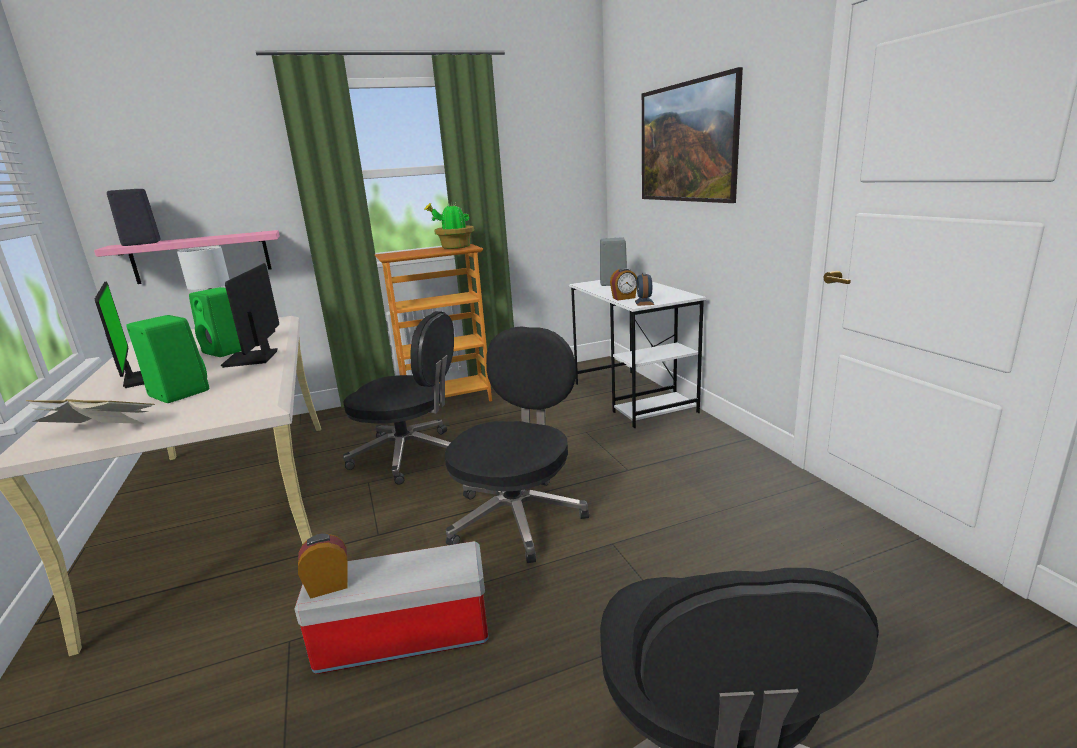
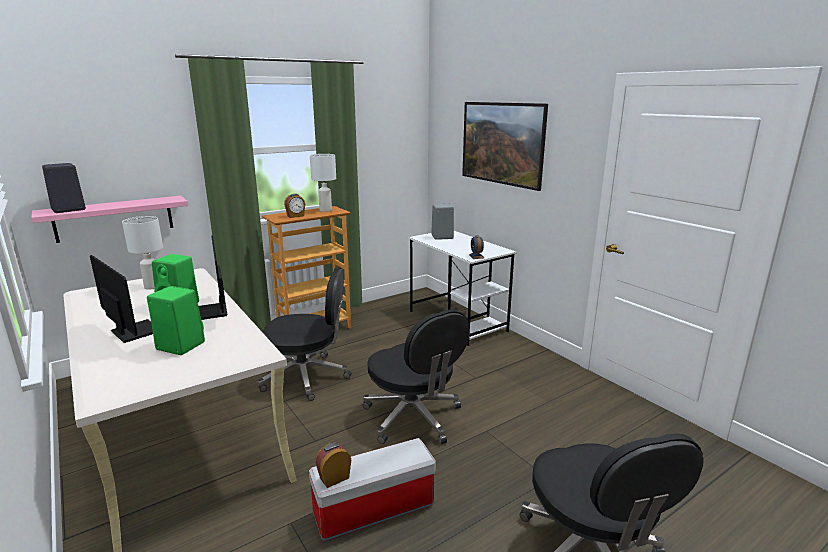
camera: 15 degrees left, 0 degrees up
(98, 430) = (147, 381): book -> none
(454, 247) = (325, 210): potted plant -> white table lamp
(518, 516) = (413, 418): black office chair -> black office chair turned 135 degrees clockwise
(624, 298) = (459, 251): alarm clock -> alarm clock (295, 216)

